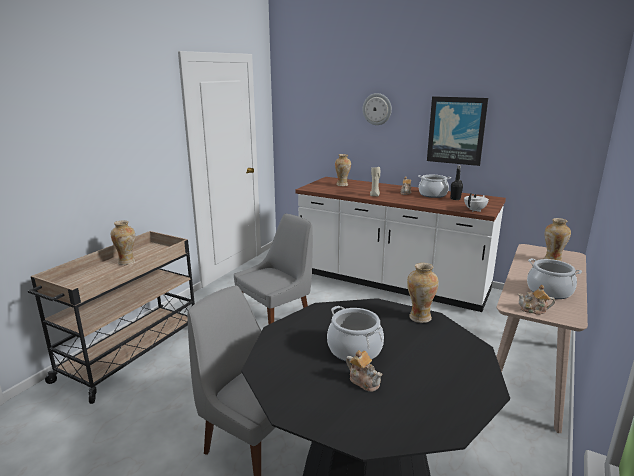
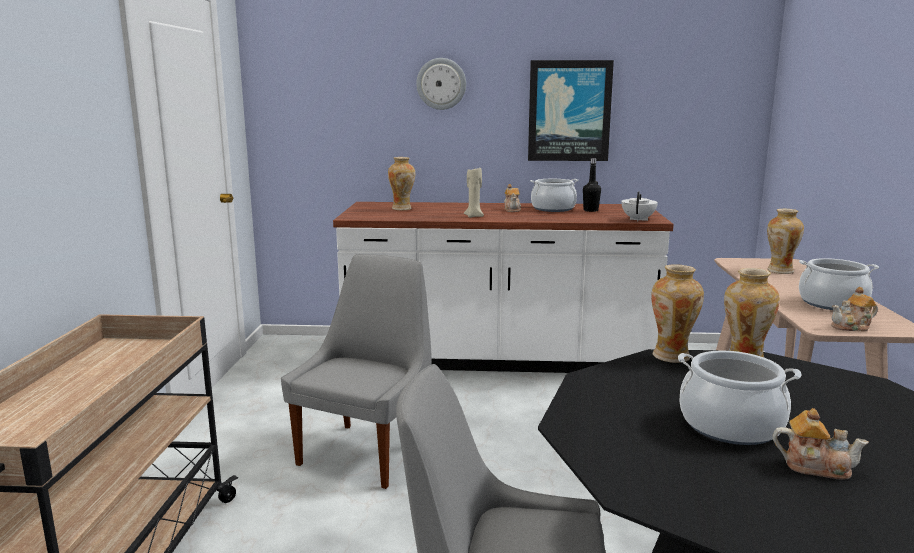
camera: 25 degrees left, 5 degrees down
(127, 262) = (89, 379): vase -> vase (672, 356)

